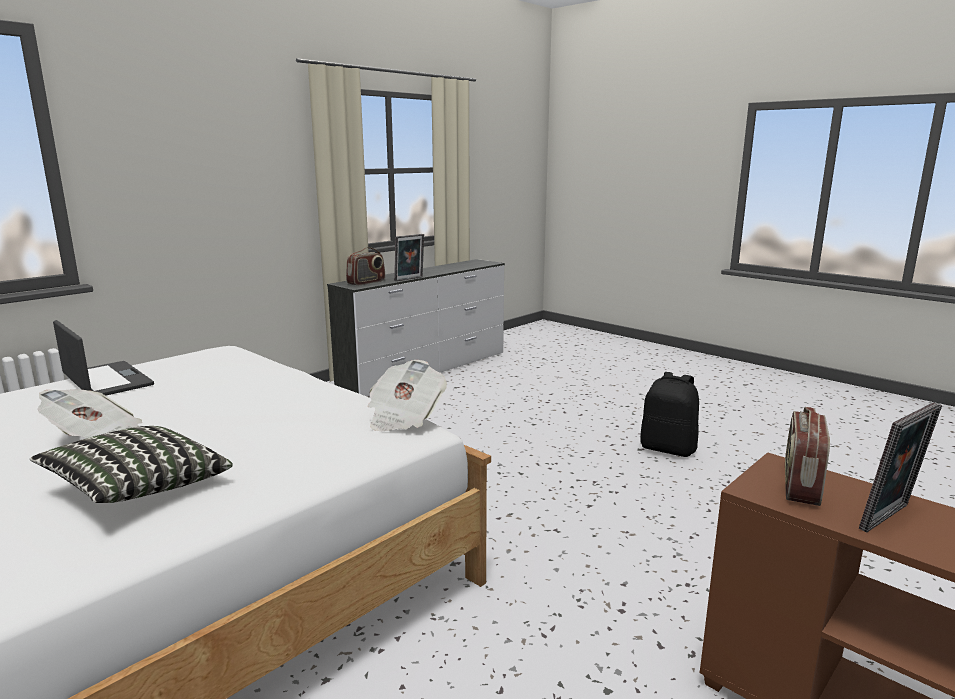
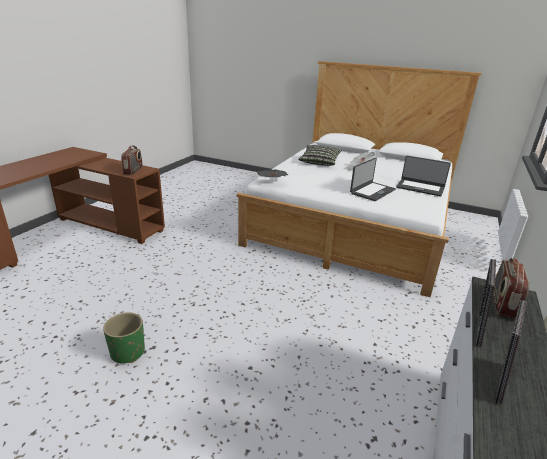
camera: 160 degrees right, 10 degrees up
(222, 382) = (372, 191): none -> laptop
(668, 449) = (127, 352): black backpack -> green planter
(889, 519) = (117, 166): picture frame -> picture frame (498, 381)

